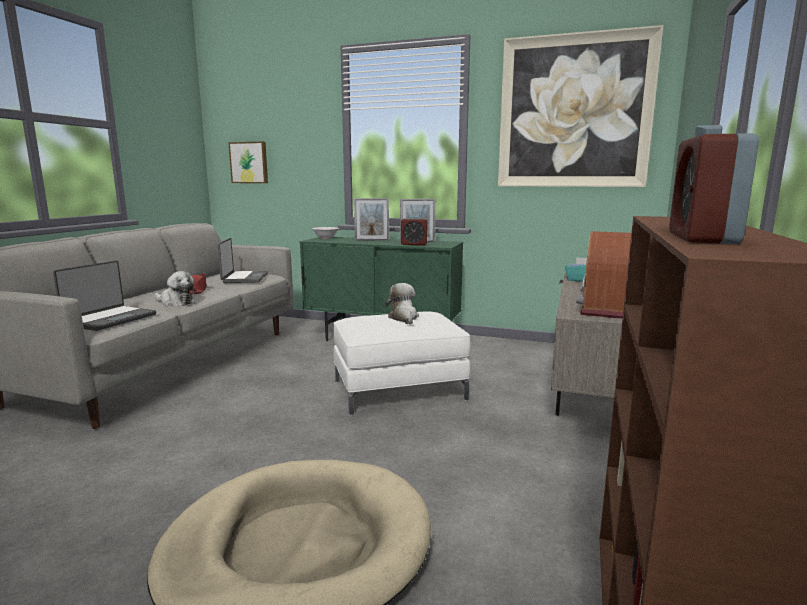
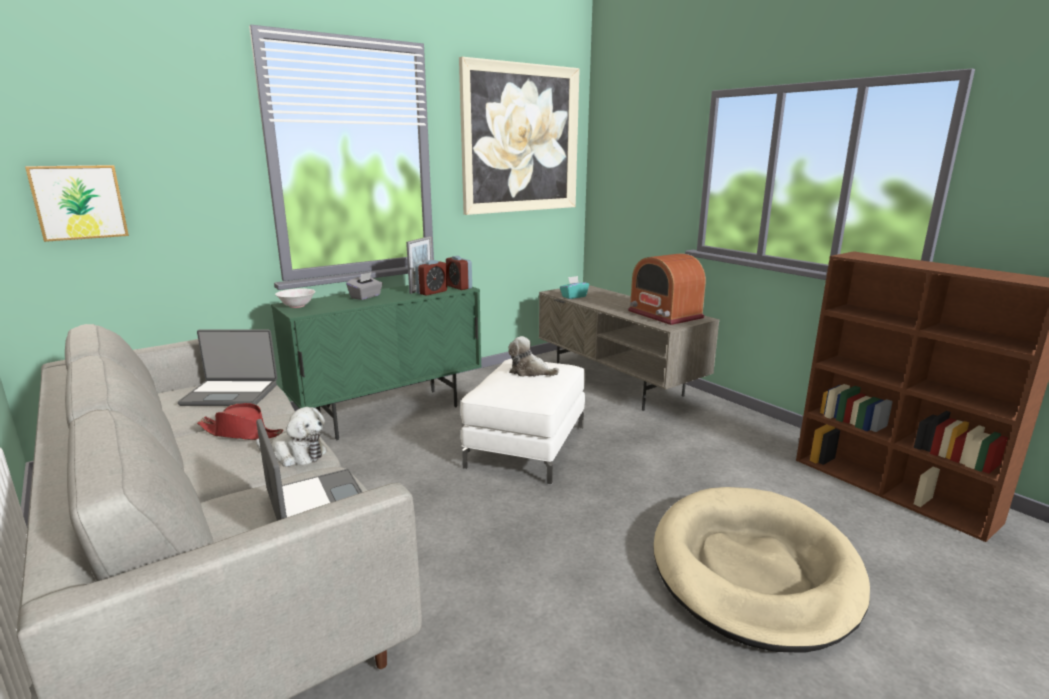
camera: 55 degrees left, 5 degrees up
(175, 302) = (295, 454): plush toy -> plush toy turned 45 degrees clockwise
(244, 278) = (231, 394): laptop -> laptop turned 150 degrees clockwise
(372, 240) = (366, 297): picture frame -> grey tissue box
(702, 238) = (982, 274): alarm clock -> alarm clock (459, 287)

